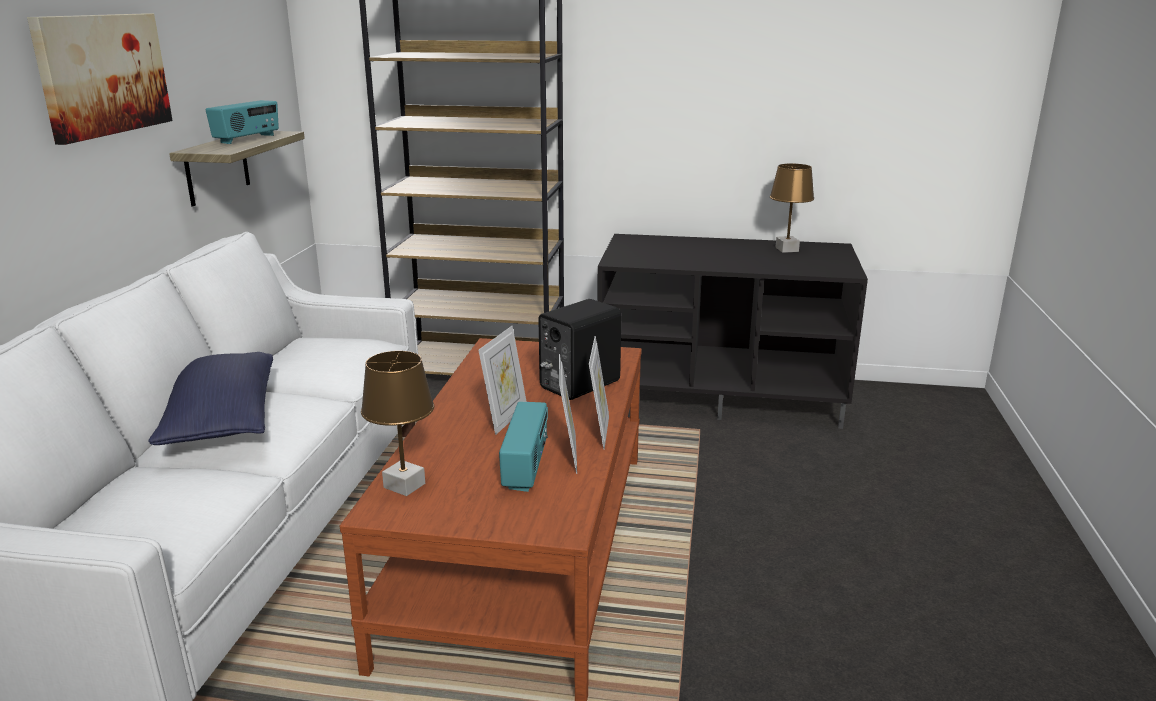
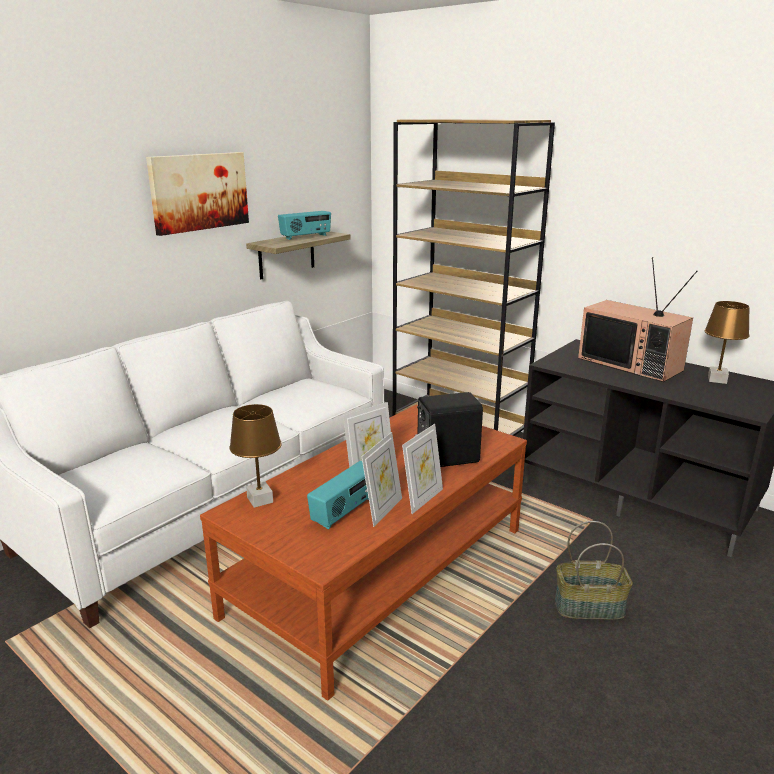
camera: 30 degrees right, 0 degrees up
(222, 420) = (208, 425): blue pillow -> none
(697, 248) = (632, 364): none -> television
(763, 511) = (589, 606): none -> basket

